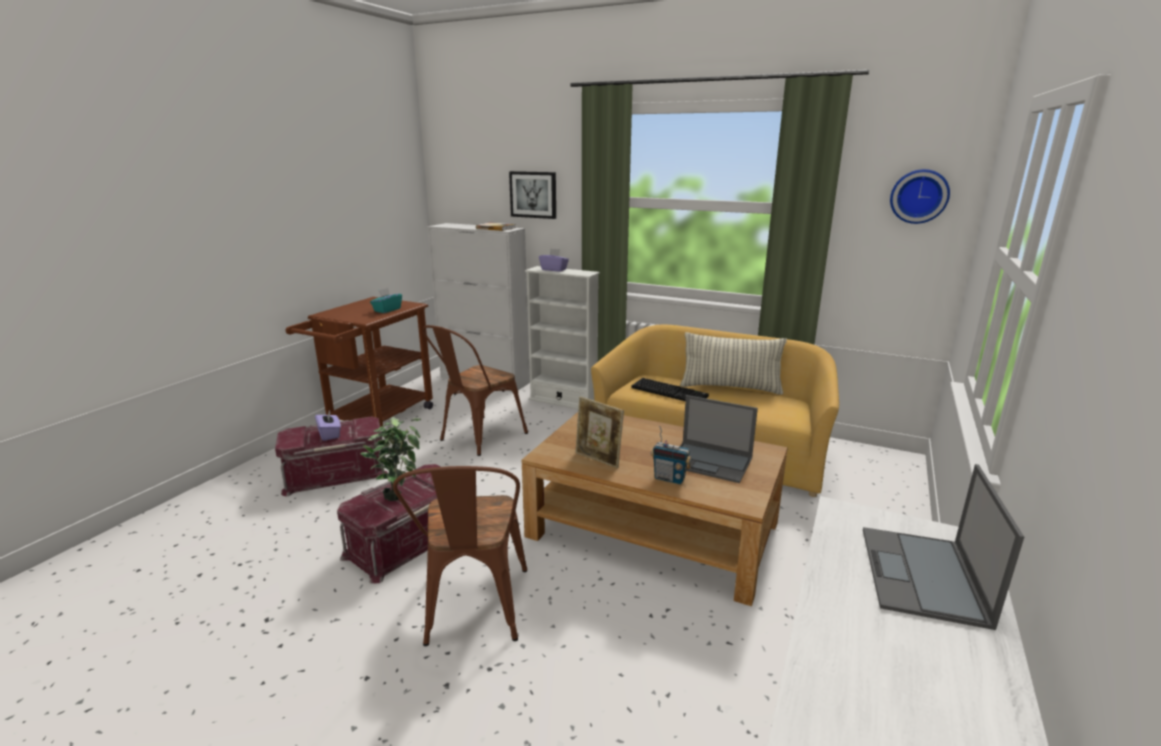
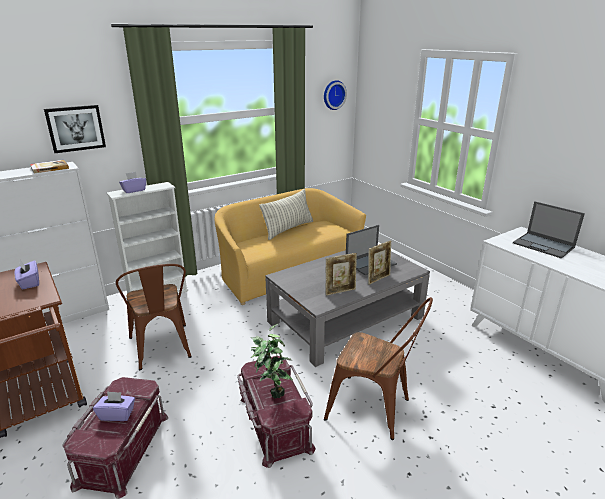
camera: 60 degrees left, 5 degrees up
(387, 310) = (29, 282): turquoise tissue box -> purple tissue box
(654, 529) = (346, 319): brown coffee table -> grey coffee table
(669, 478) = (378, 279): radio -> picture frame
(670, 392) = (272, 245): keyboard -> none

